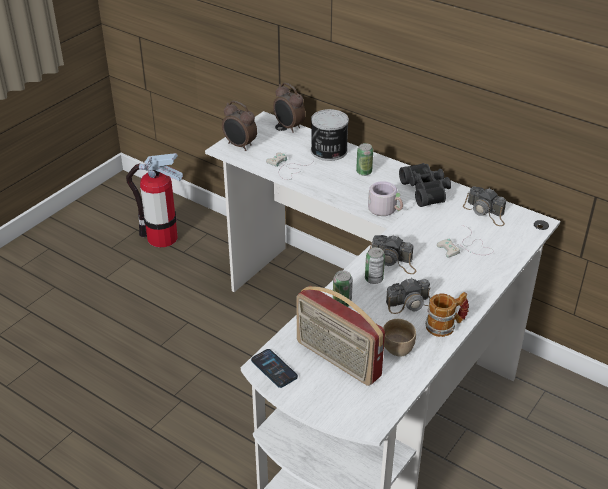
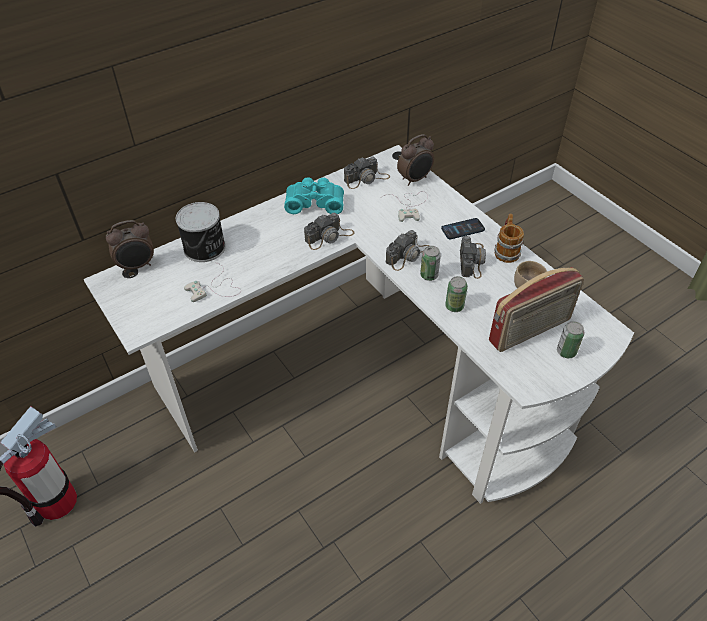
camera: 70 degrees left, 10 degrees up
(240, 146) = (142, 317): alarm clock -> alarm clock (415, 179)
(274, 369) = (531, 380): phone -> phone (462, 229)
(364, 172) = (259, 233): can -> can (566, 352)
(386, 209) = (329, 237): grey mug -> camera
(427, 190) = (315, 202): black binoculars -> turquoise binoculars

